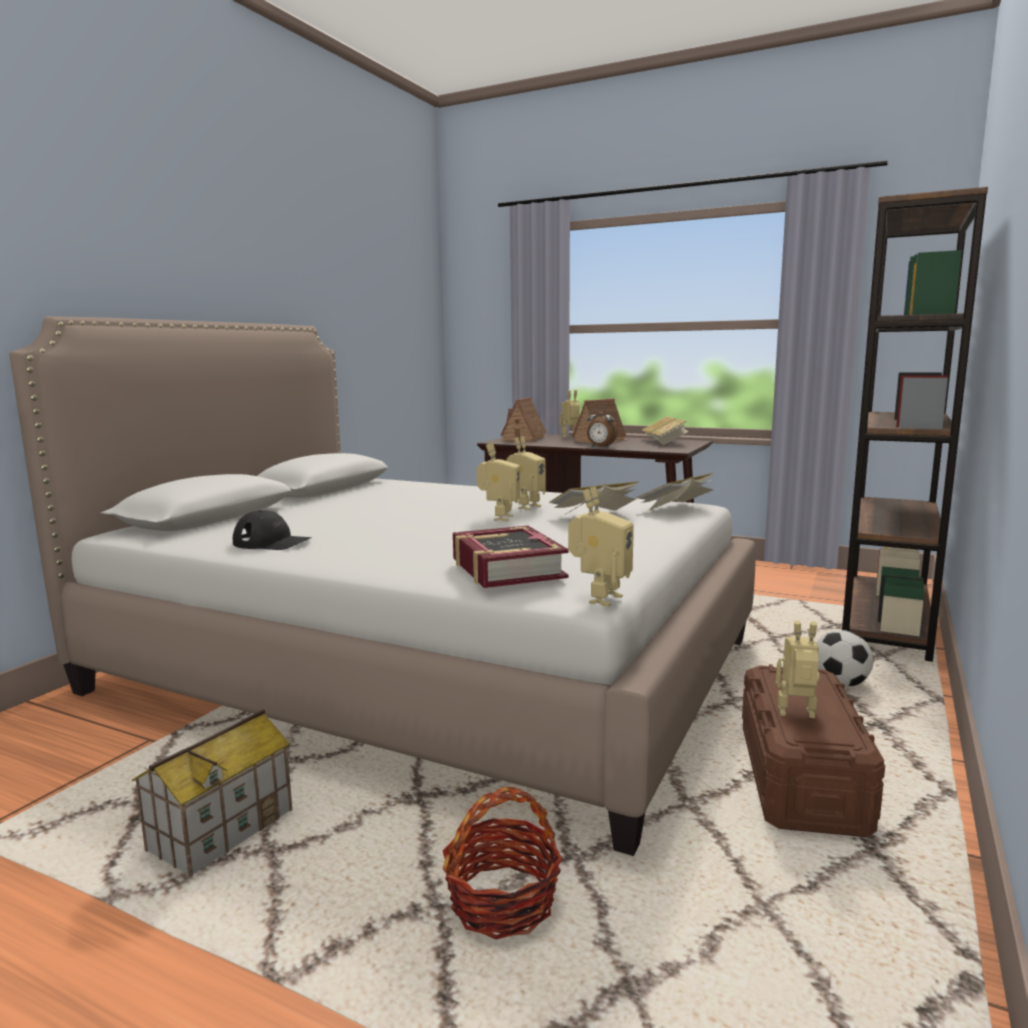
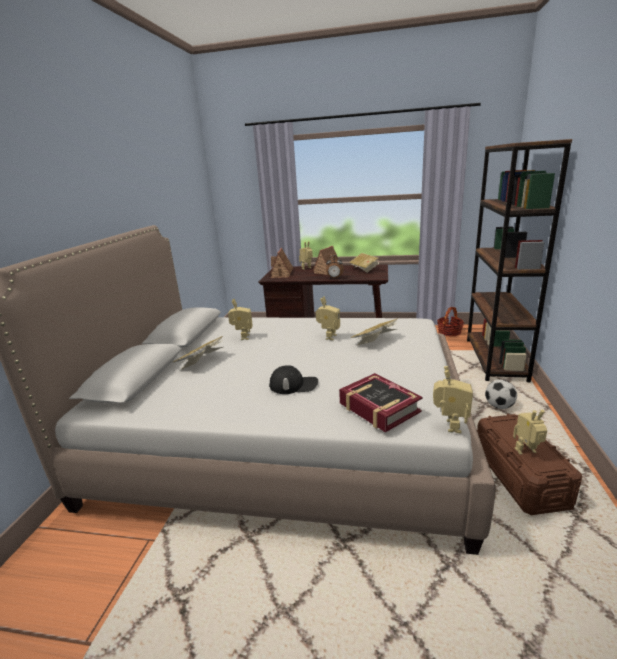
camera: 15 degrees left, 10 degrees up
(222, 831) = (244, 604): toy house -> none
(272, 542) = (206, 402): black cap -> black cap (293, 384)
(498, 518) = (323, 351): toy robot -> toy robot (242, 337)
(502, 902) = (434, 609): basket -> basket (449, 332)
(676, 509) = (411, 327): book -> book (202, 362)

